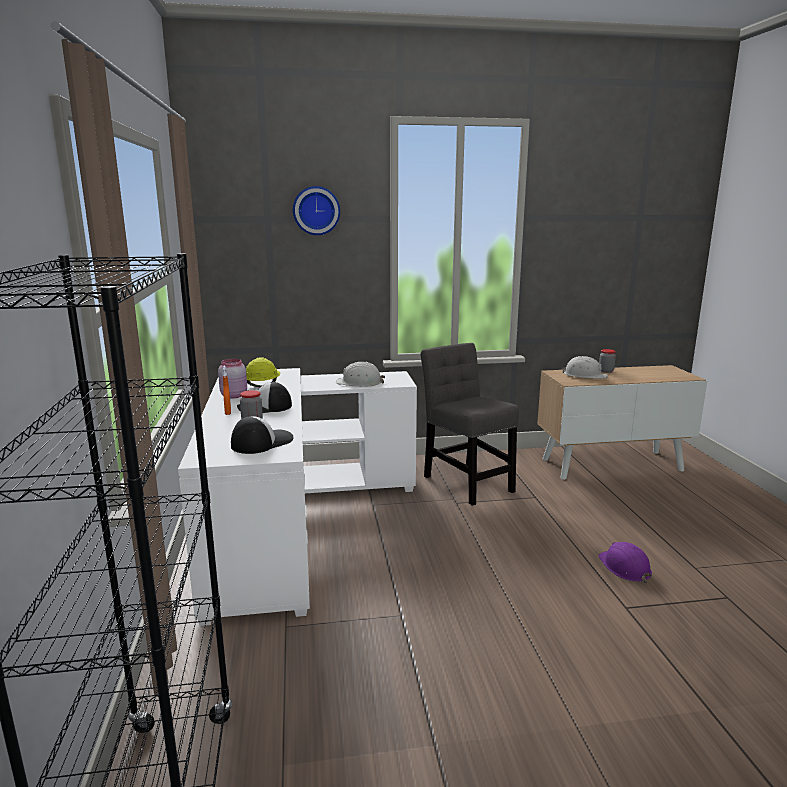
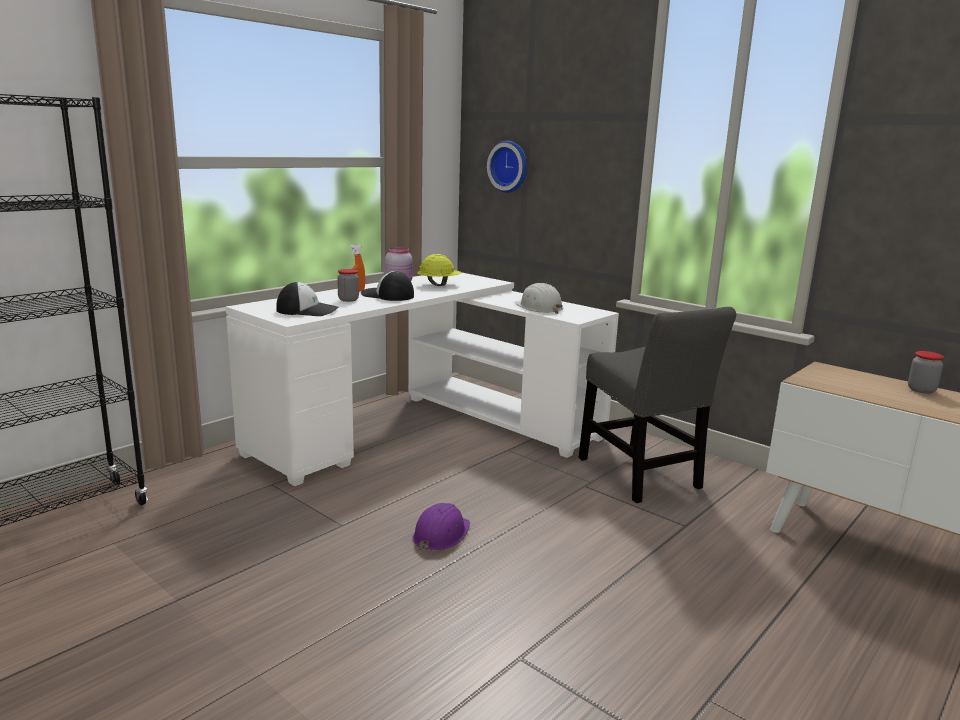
camera: 50 degrees right, 0 degrees up
(316, 210) = (571, 106): wall clock -> wall clock (510, 166)
(466, 481) = (641, 476): grey chair -> grey chair turned 135 degrees clockwise
(584, 375) = (861, 383): white hard hat -> none
(625, 567) = (616, 634): purple hard hat -> purple hard hat (441, 534)

